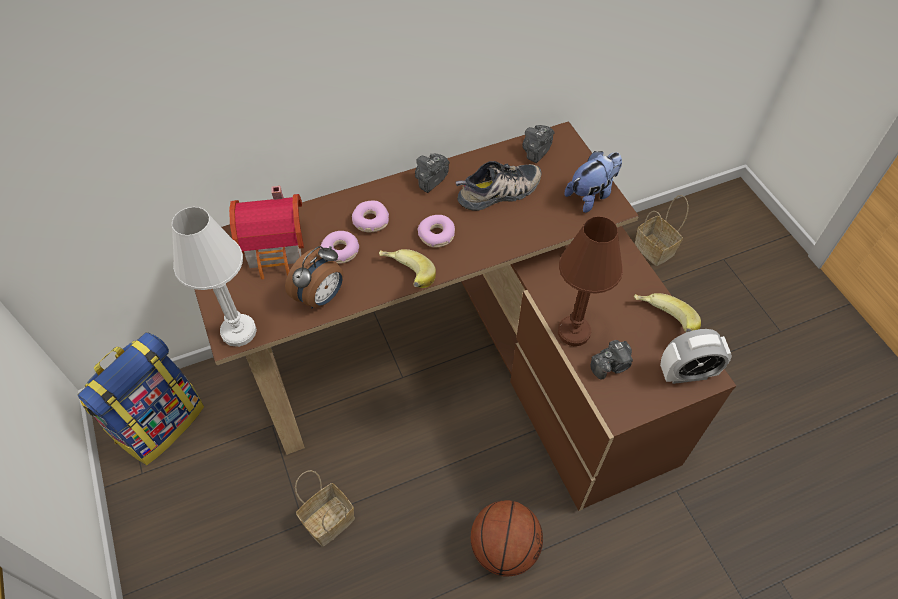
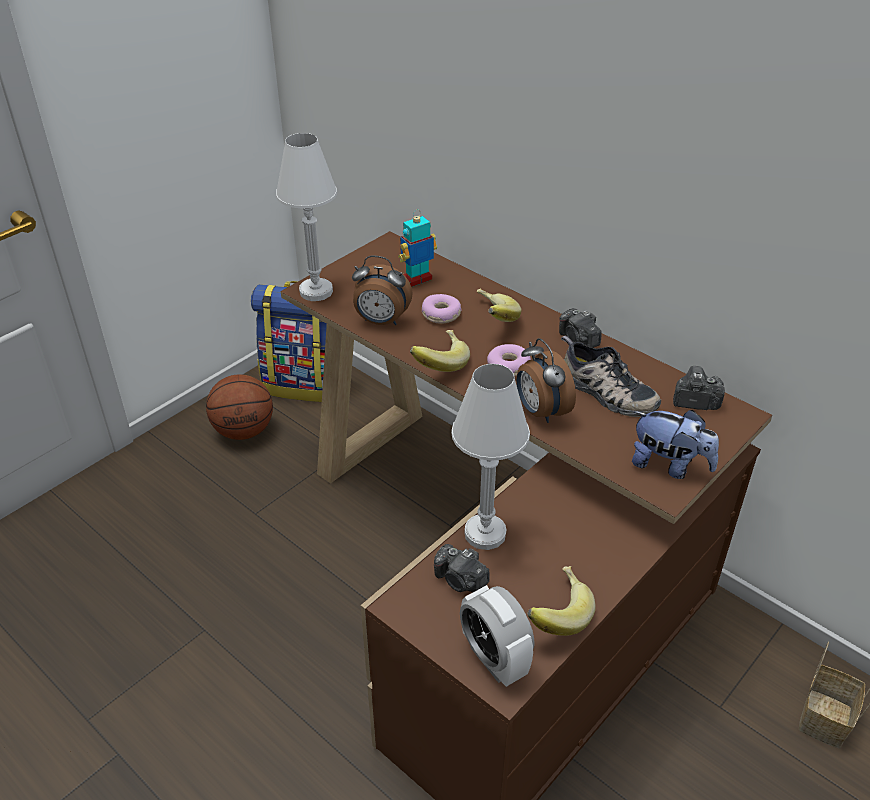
camera: 65 degrees right, 15 degrees down
(277, 248) = (417, 280): toy house -> toy robot
(329, 519) = (267, 530): basket -> none
(370, 221) = (491, 320): donut -> banana
(431, 180) = (578, 340): camera -> camera turned 135 degrees counterclockwise
(500, 239) = (540, 411): none -> alarm clock
(504, 547) = (298, 687): basketball -> basketball (244, 430)
(573, 332) = (485, 533): brown table lamp -> white table lamp

